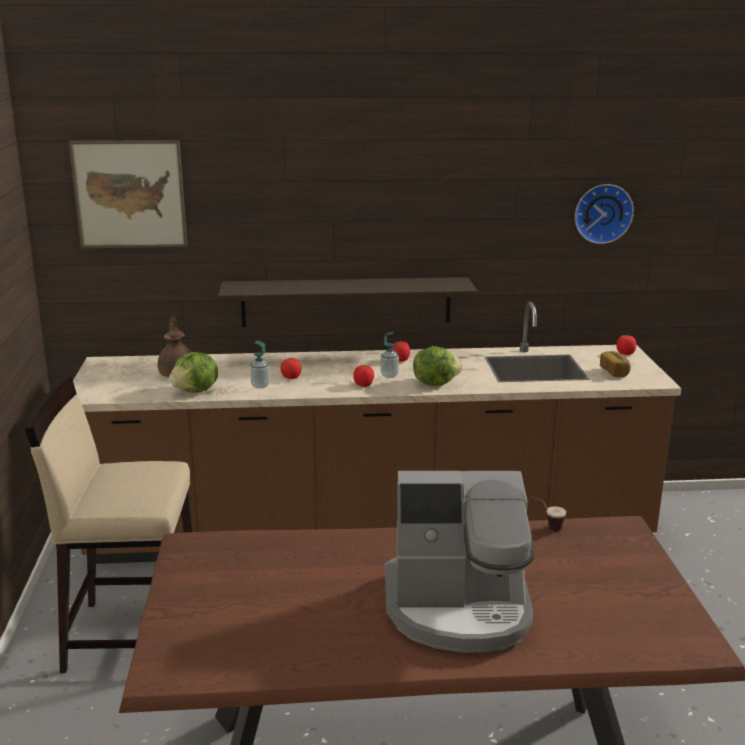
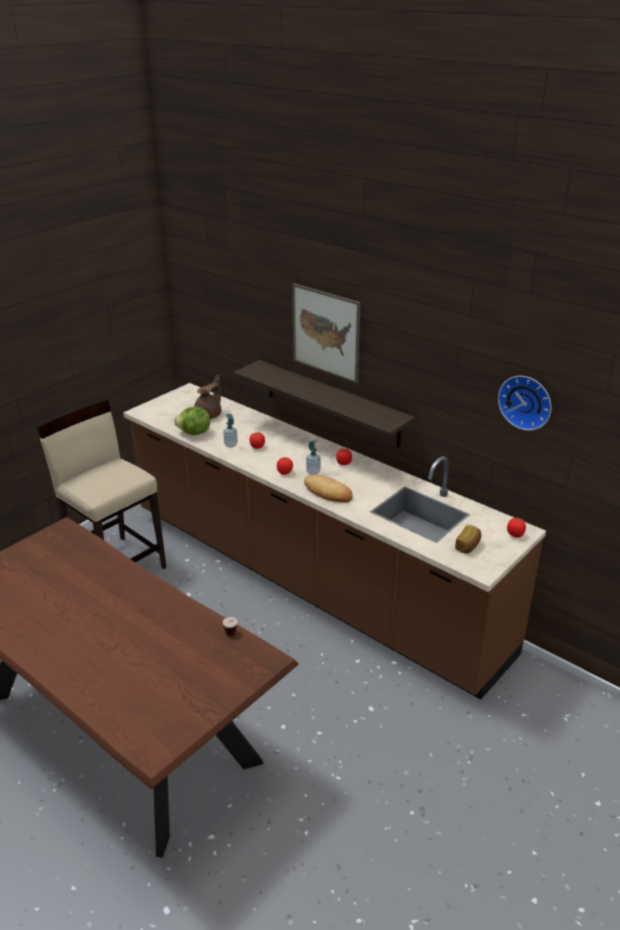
camera: 45 degrees right, 10 degrees up
(129, 194) = (212, 283): picture -> picture (326, 332)
(435, 383) = (328, 492): lettuce -> bread
(458, 608) = (97, 643): coffee machine -> none

